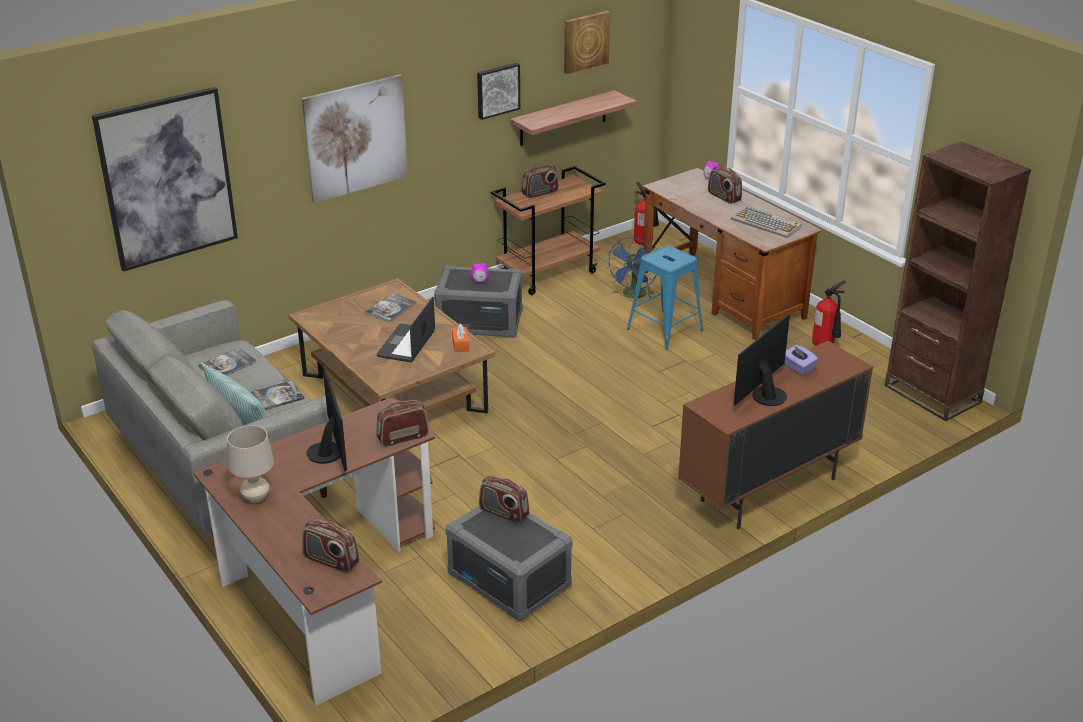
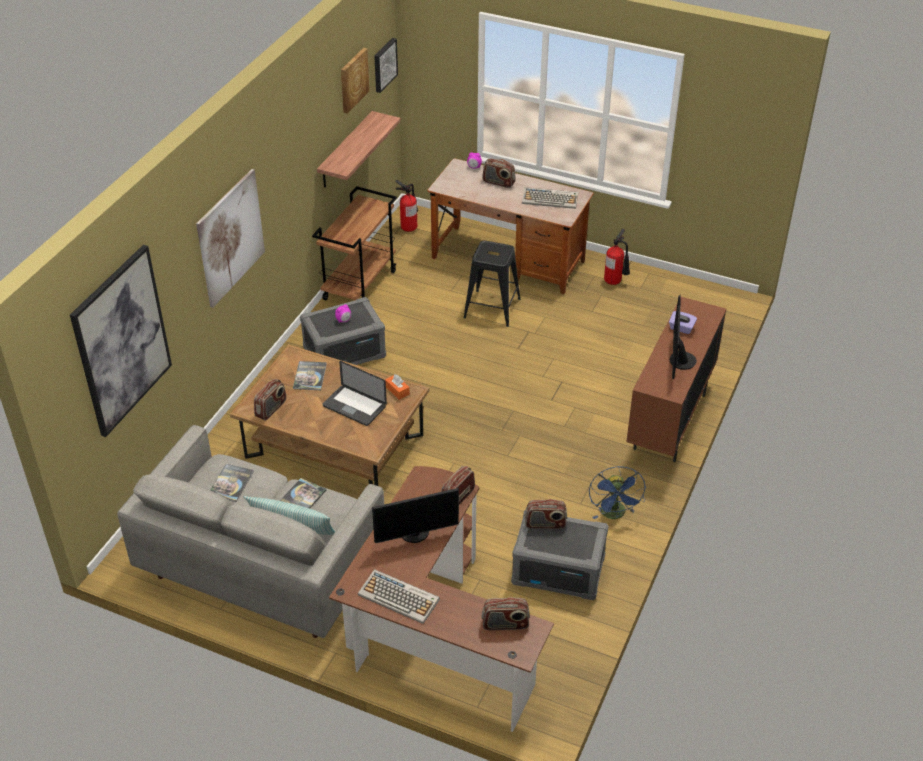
camera: 30 degrees left, 10 degrees up
(256, 498) = (399, 597): beige table lamp -> keyboard
(329, 452) = (415, 534): monitor -> monitor turned 120 degrees clockwise
(406, 344) = (354, 406): laptop -> laptop turned 45 degrees counterclockwise
(497, 90) = (307, 149): picture -> picture (384, 64)
(540, 193) = (347, 222): radio -> radio (271, 409)
(633, 296) = (443, 284): blue fan -> blue fan (614, 515)
(665, 330) = (492, 308): blue stool -> black stool
(932, 394) = (714, 298): brown bookcase -> none

